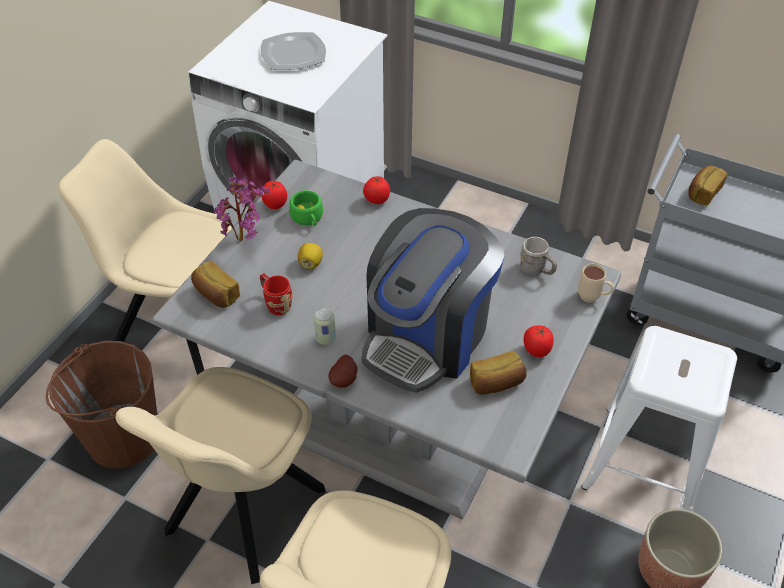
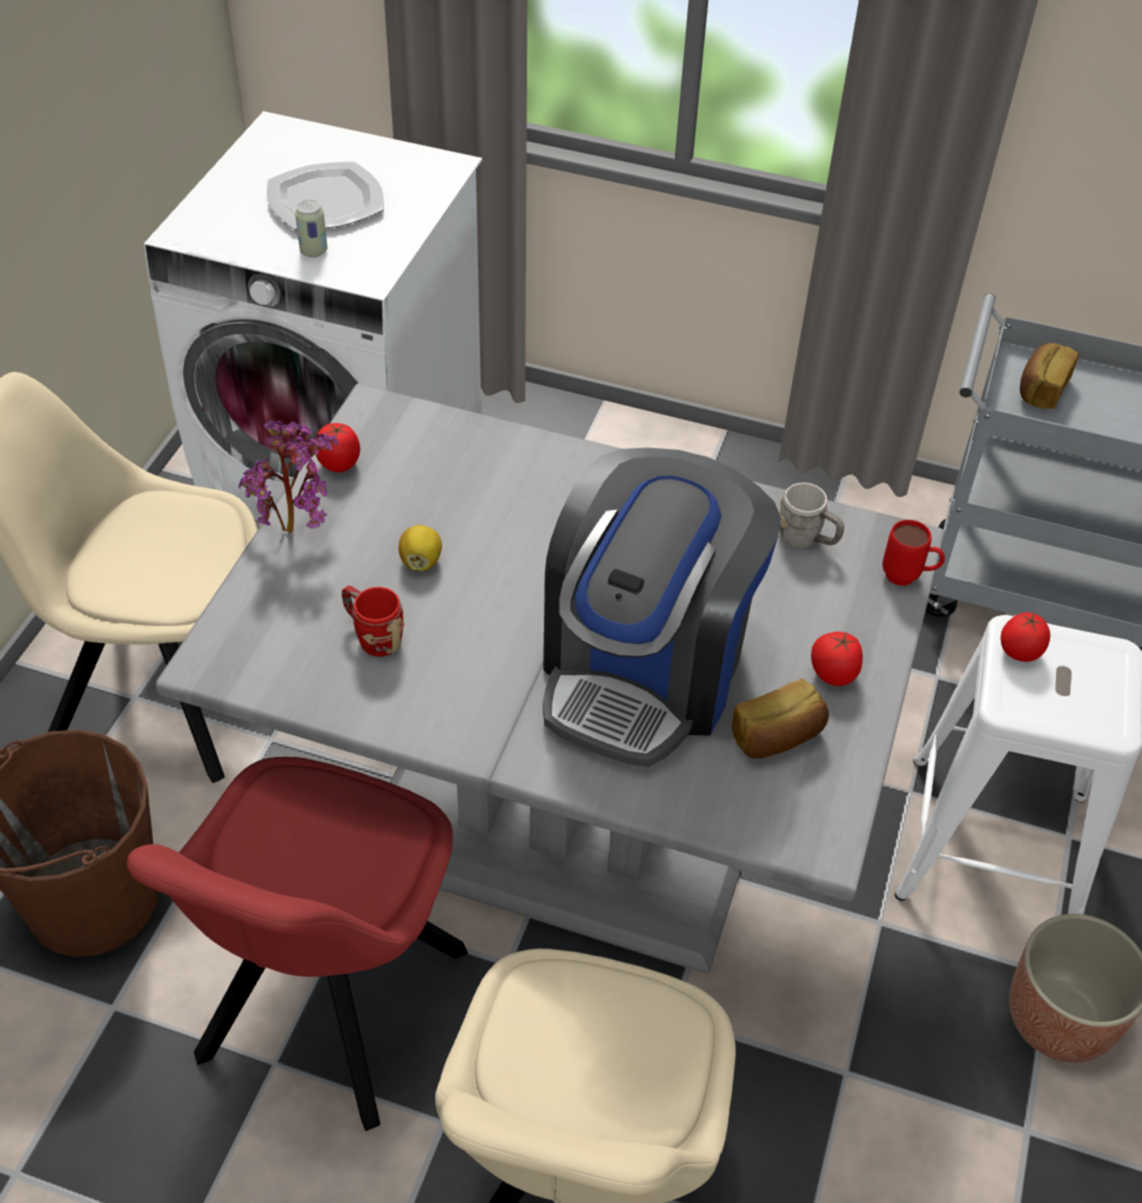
camera: 10 degrees left, 0 degrees up
(216, 294) = (263, 630): bread -> none
(243, 510) = (330, 1004): beige chair -> red chair
(308, 218) = (401, 483): green cup -> none
(326, 338) = (472, 689): can -> can (313, 251)
(345, 380) = (519, 758): potato -> none
(376, 200) = (514, 443): tomato -> tomato (1018, 653)
(593, 298) = (908, 578): beige mug -> red mug

